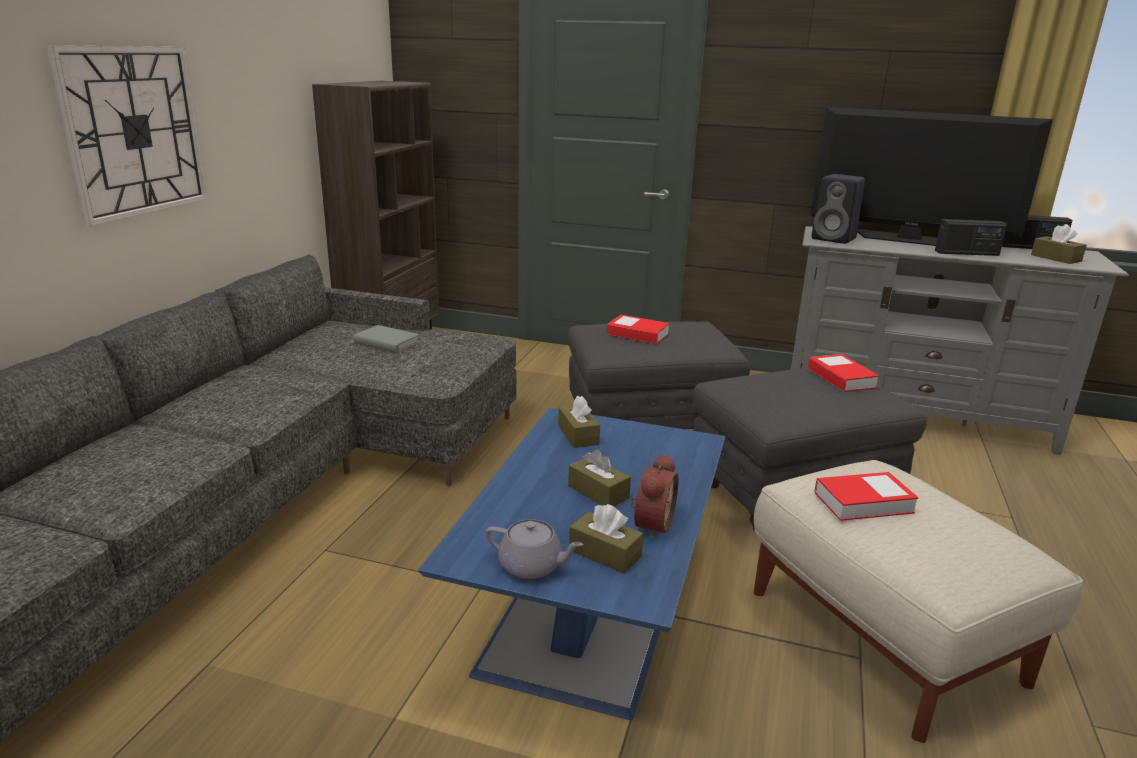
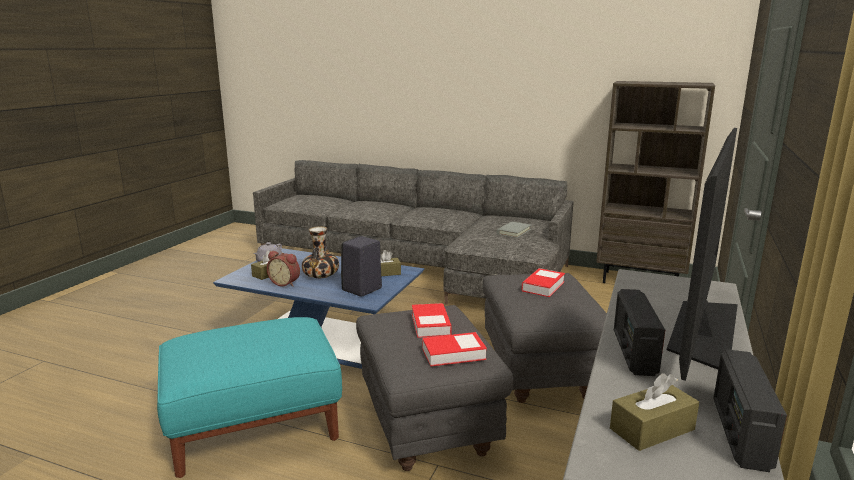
camera: 95 degrees right, 5 degrees down
(134, 131) = (476, 94): wall clock -> none
(598, 492) = (320, 275): brown tissue box -> vase
(835, 239) = (658, 286): black speaker -> black speaker (361, 290)
(863, 502) = (266, 331): book -> book (430, 325)
(883, 636) = (253, 427): beige ottoman -> turquoise ottoman

